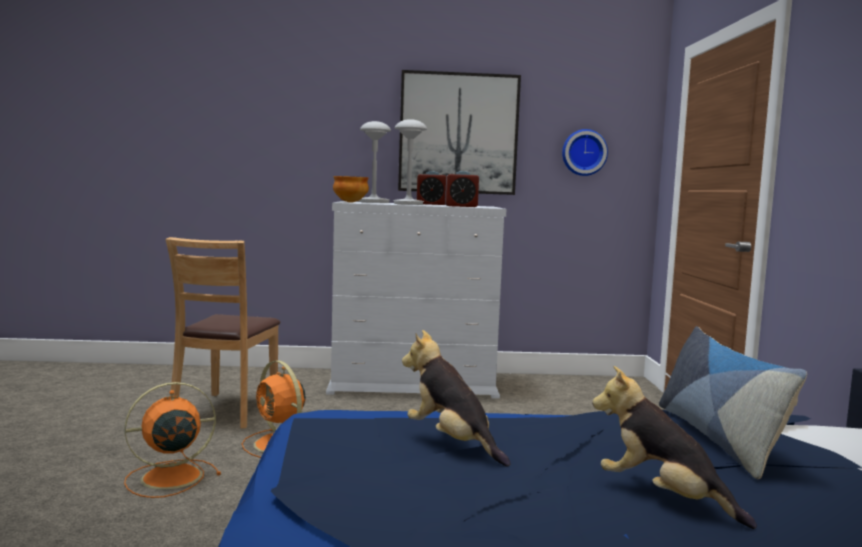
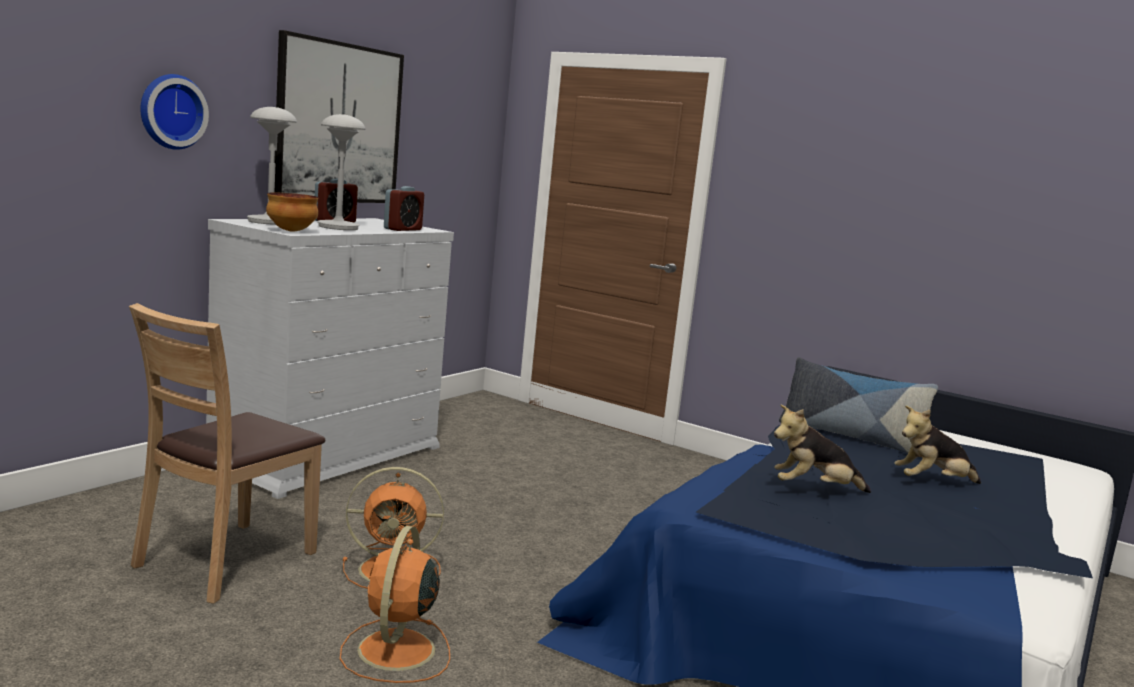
camera: 55 degrees left, 5 degrees up
(226, 410) = (225, 561): brown chair -> brown chair turned 75 degrees clockwise
(583, 152) = (448, 152): wall clock -> wall clock (171, 111)

